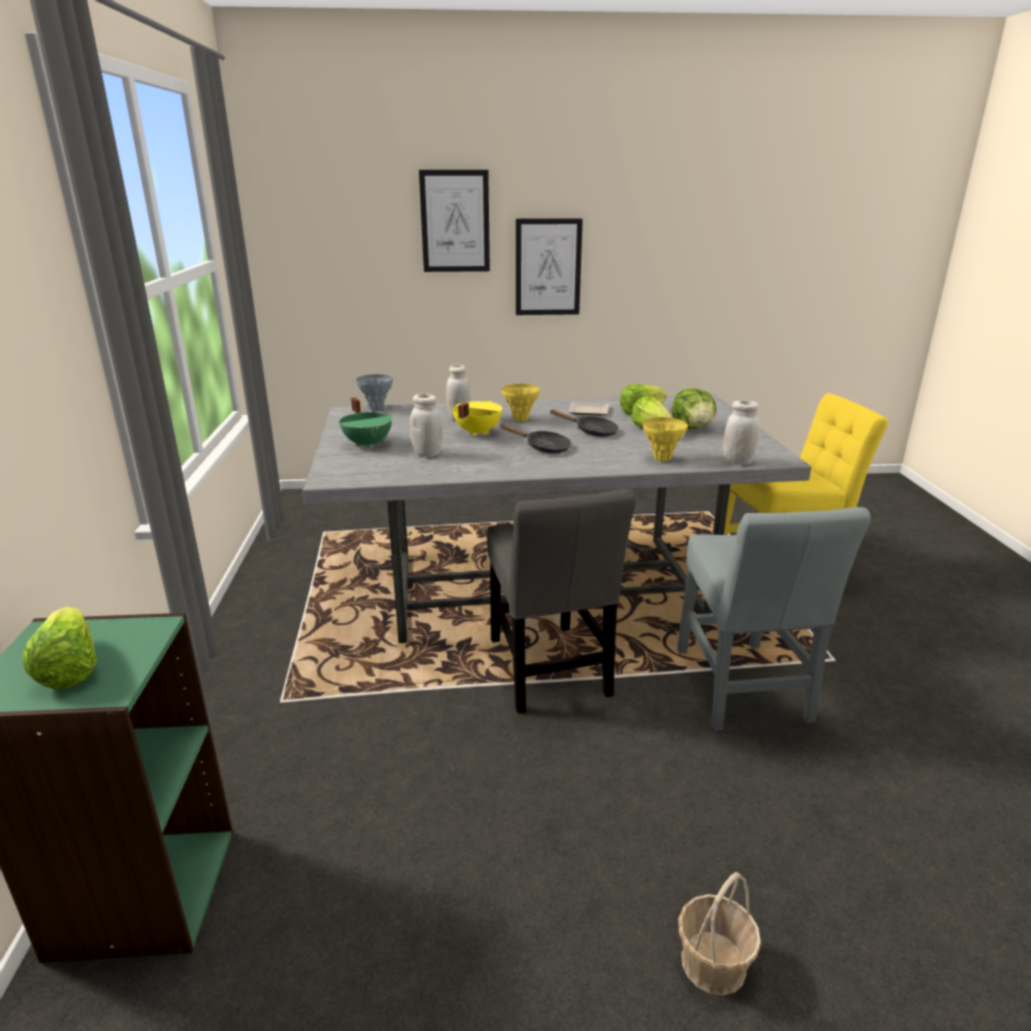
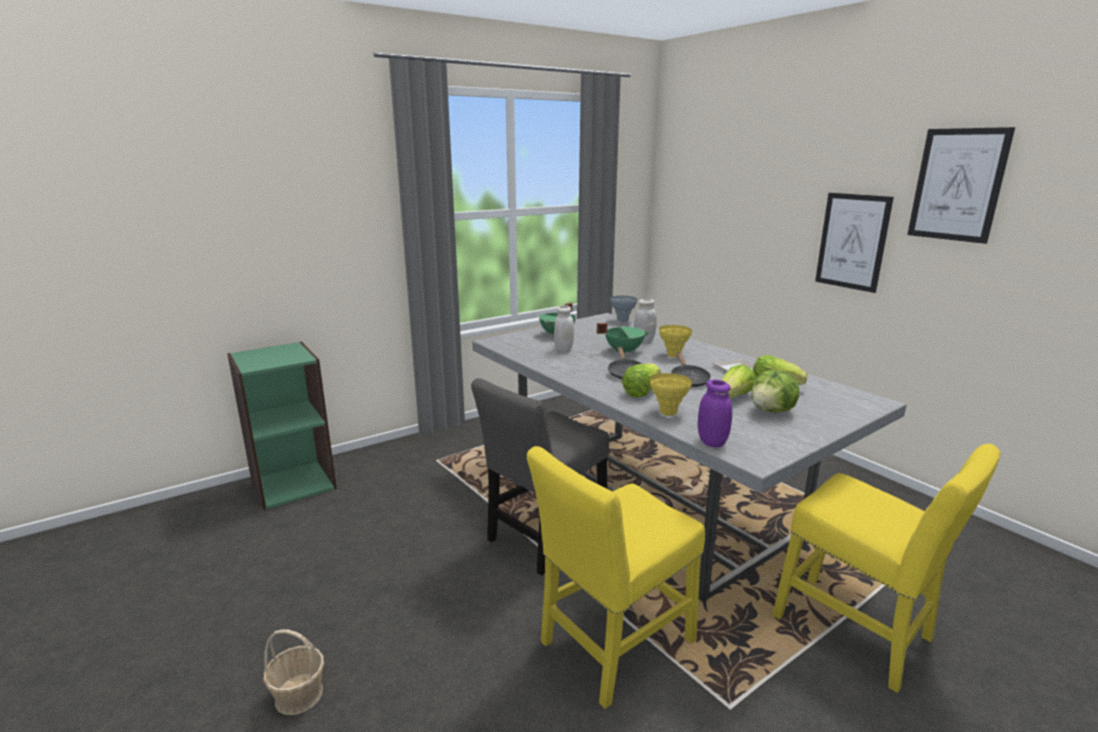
camera: 60 degrees right, 5 degrees down
(70, 668) = (265, 357): lettuce -> lettuce (641, 392)
(455, 221) = (780, 192): picture -> picture (957, 185)
(476, 432) = (623, 351): yellow cooking pot -> green cooking pot
(738, 462) = (712, 442): white jar -> purple jar
(742, 690) = (612, 647): grey chair -> yellow chair

